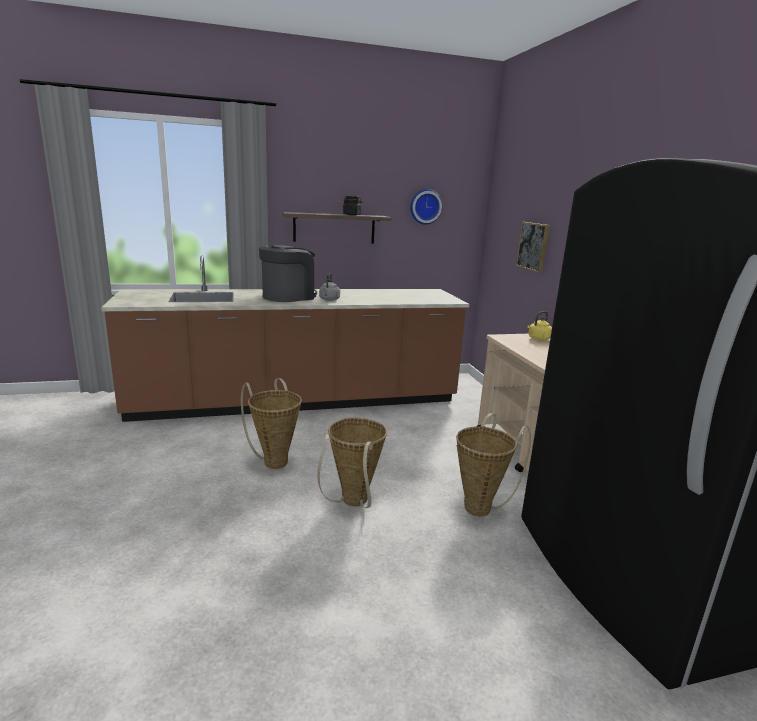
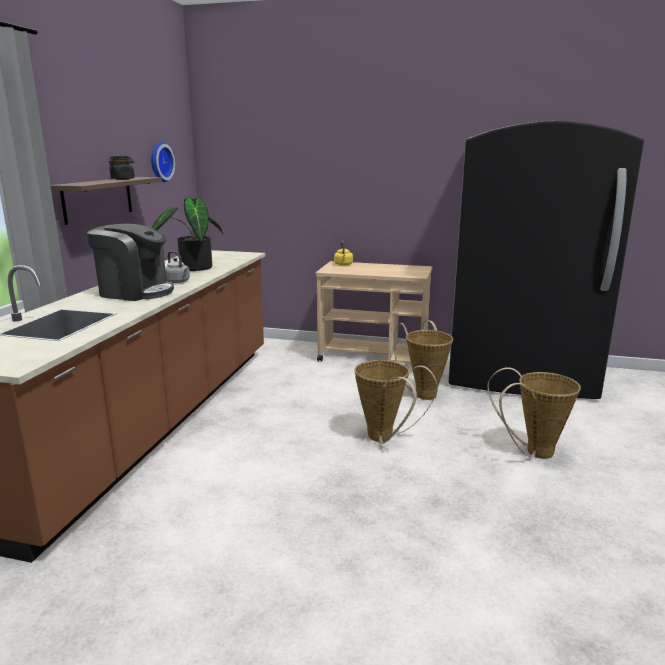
camera: 60 degrees left, 0 degrees up
(274, 460) = (276, 460): basket -> basket (533, 452)
(288, 296) = (135, 292): coffee machine -> coffee machine turned 120 degrees clockwise
(377, 296) = (192, 267): none -> potted plant
(533, 246) = (291, 189): picture -> none

